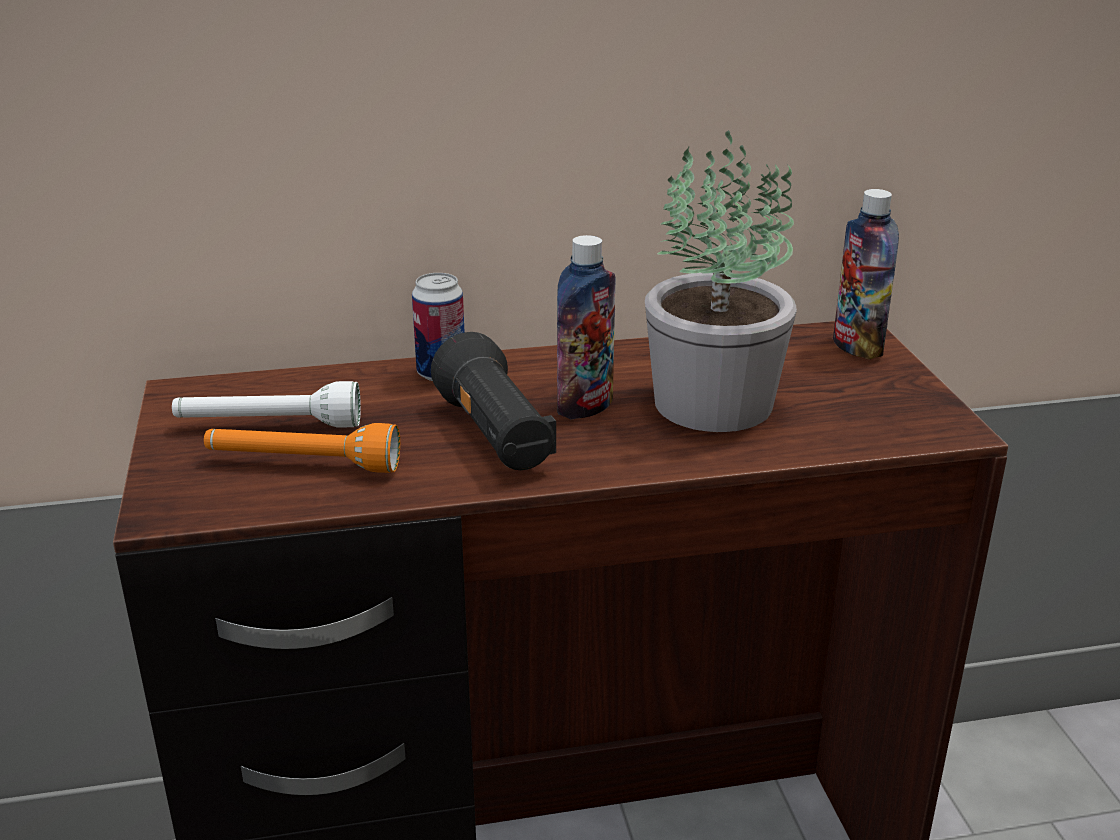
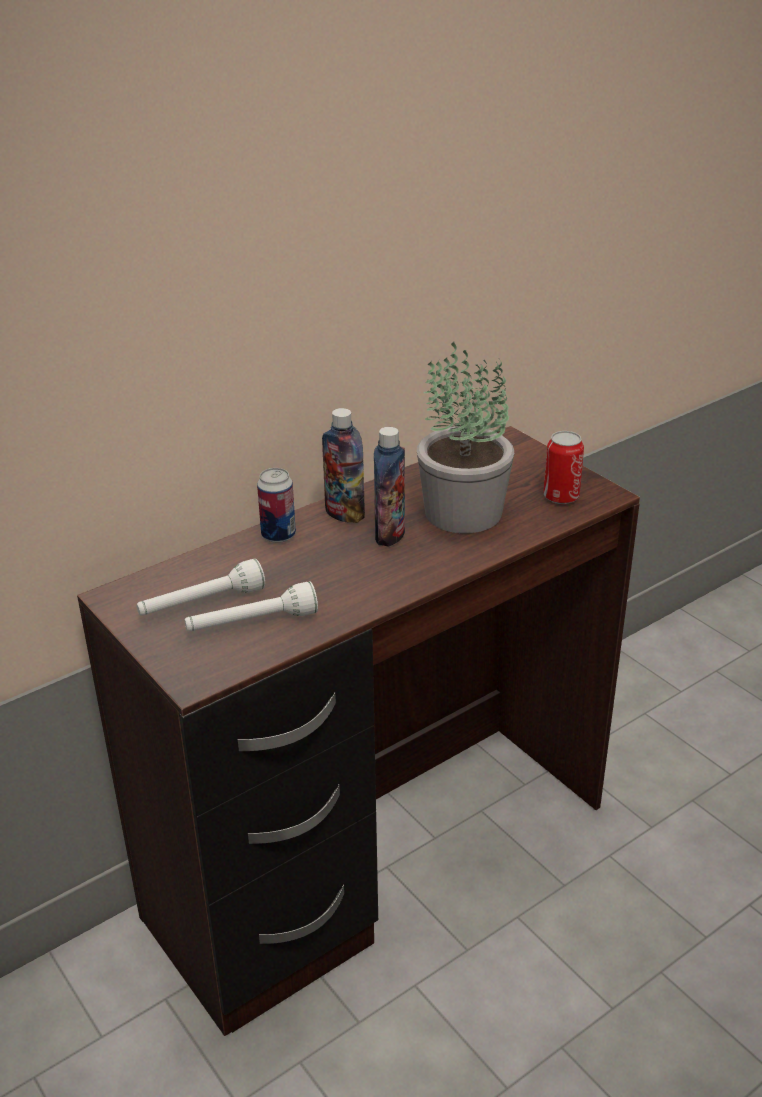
camera: 25 degrees left, 5 degrees up
(302, 464) = (251, 624): orange flashlight -> white flashlight
(495, 436) = (354, 571): black flashlight -> none
(857, 347) = (516, 450): bottle -> bottle (344, 514)
(878, 417) = (561, 497): none -> can

